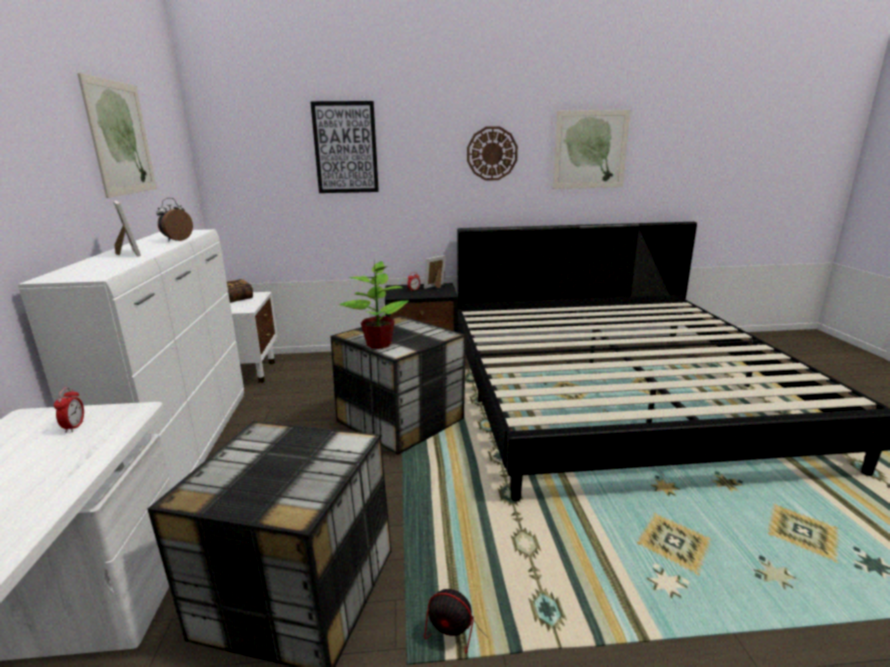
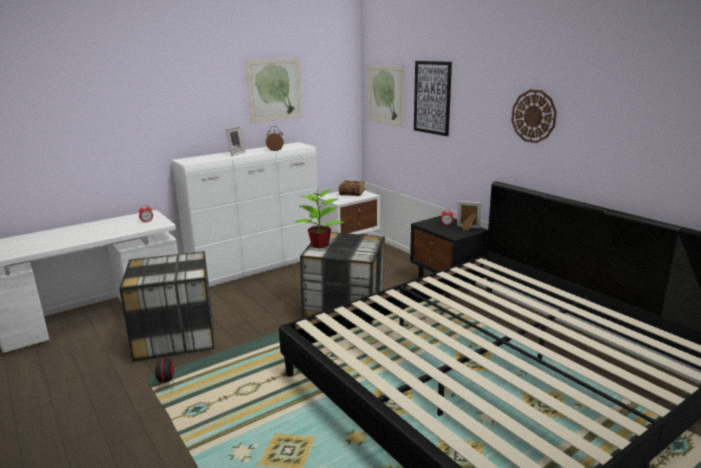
camera: 60 degrees right, 0 degrees up
(590, 150) = (635, 125): picture -> picture (385, 94)

